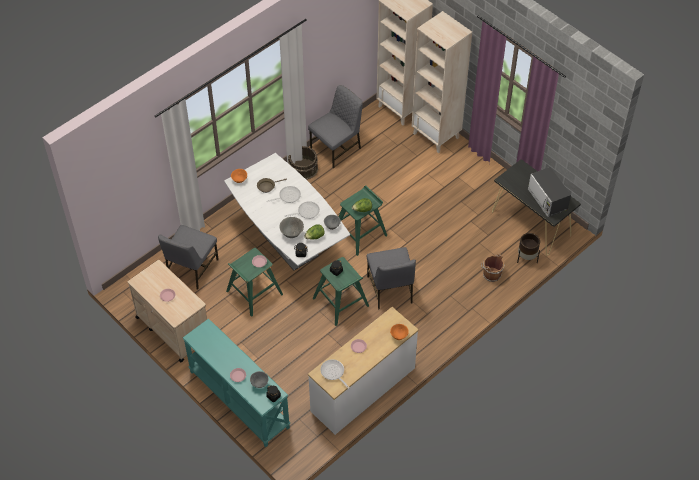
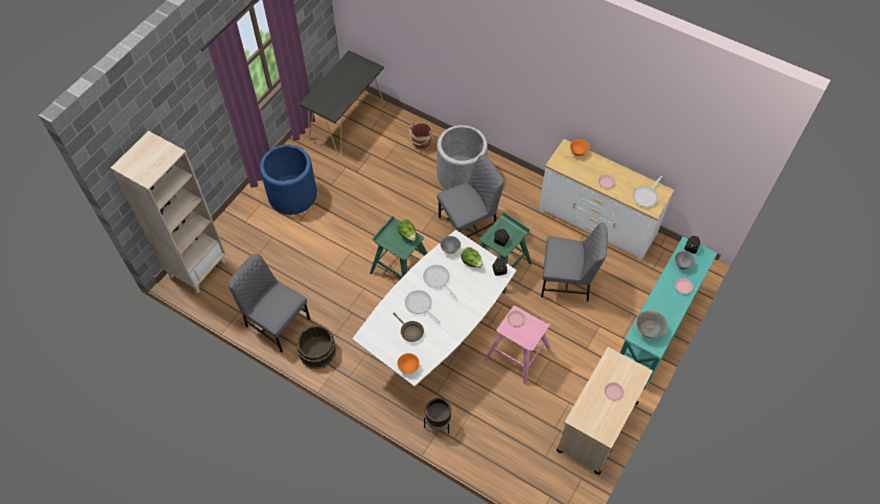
camera: 105 degrees left, 5 degrees up
(191, 269) = (507, 434): grey chair -> grey chair (567, 281)
(254, 293) = (517, 354): green stool -> pink stool
(291, 233) = (474, 287): grey bowl -> grey bowl (649, 330)
(436, 135) = (237, 224): beige bookcase -> none
(446, 296) = (461, 175): none -> grey planter
(456, 174) = (292, 195): none -> blue planter
(527, 258) = (392, 119): brown planter -> brown planter (438, 423)
(547, 200) = (351, 75): microwave -> none

